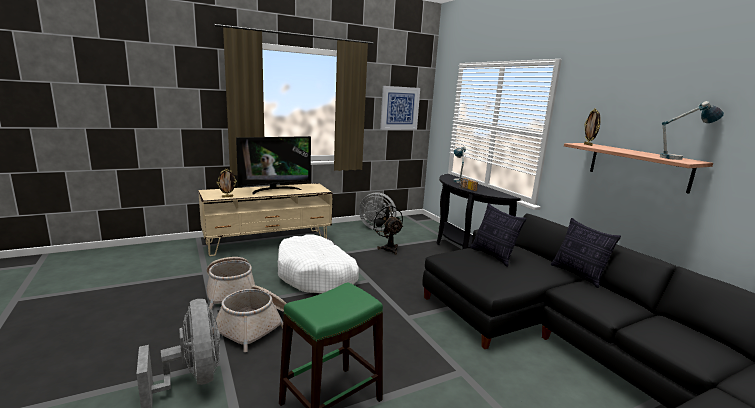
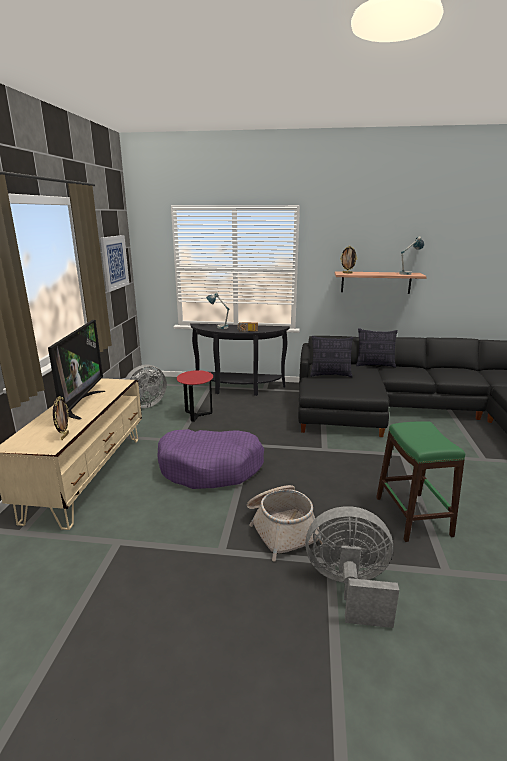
camera: 55 degrees left, 5 degrees up
(231, 291) = (191, 530): basket -> none
(316, 275) = (211, 467): white dog bed -> purple dog bed
(388, 248) = (197, 415): black fan -> red side table

